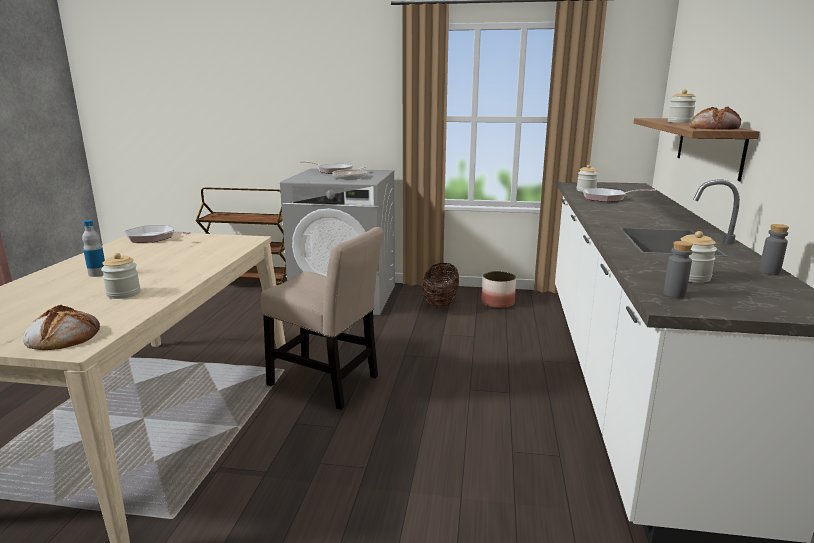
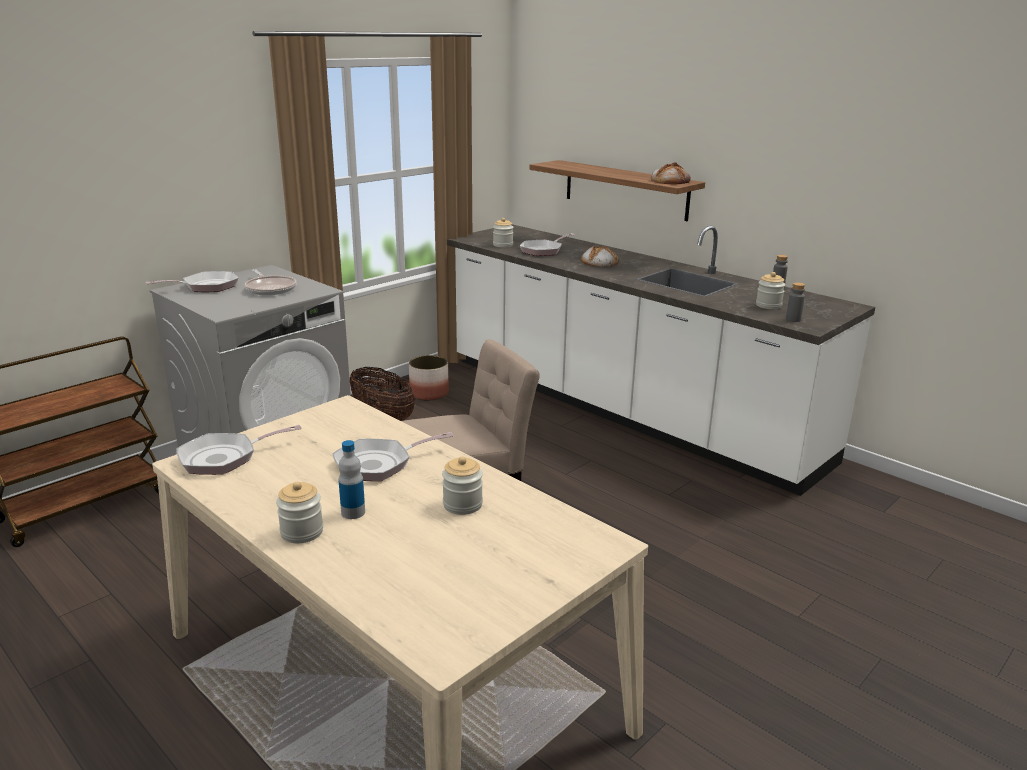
camera: 55 degrees left, 5 degrees up
(63, 336) = (567, 549): bread -> bread (599, 262)
(171, 263) = (379, 464): none -> frying pan
(679, 122) = (605, 171): jar -> jar (302, 532)

